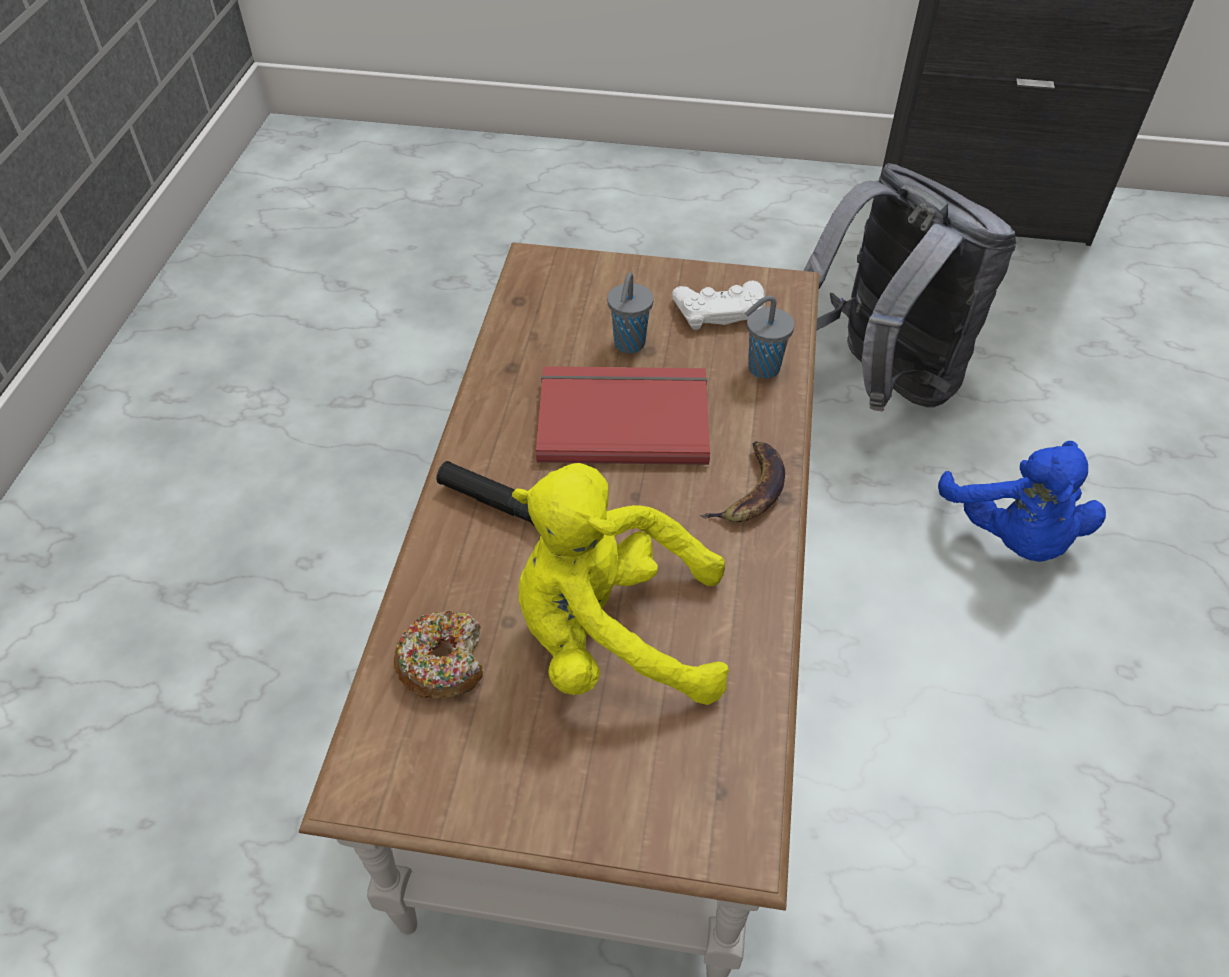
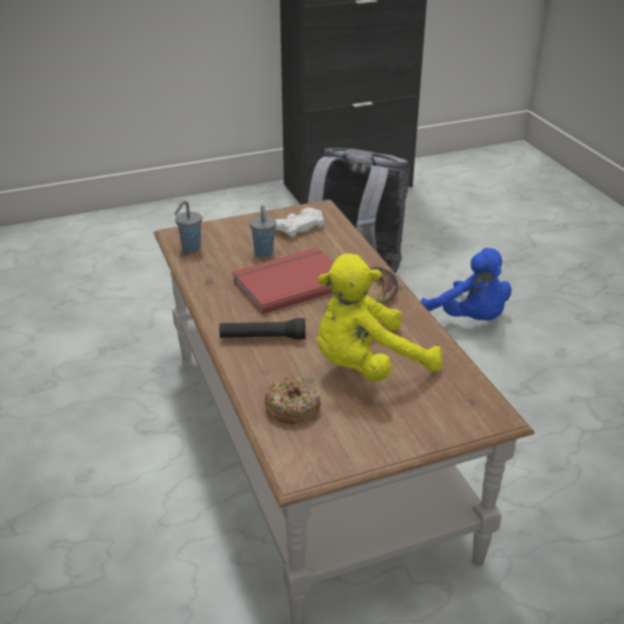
camera: 30 degrees left, 15 degrees down
(761, 369) = (340, 243): grey cup -> grey cup (190, 249)

